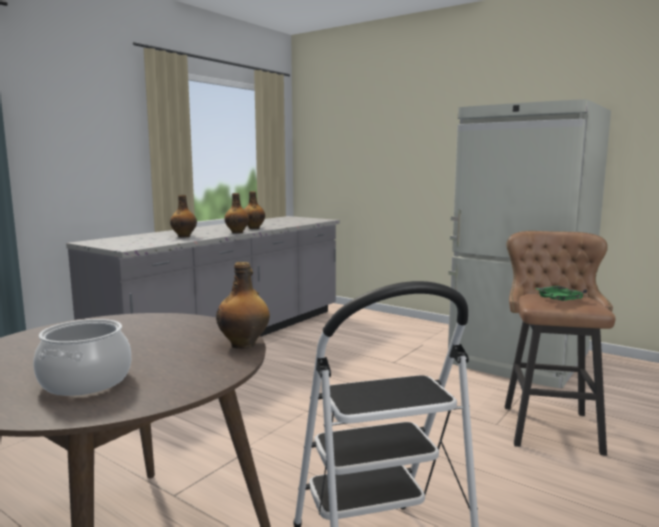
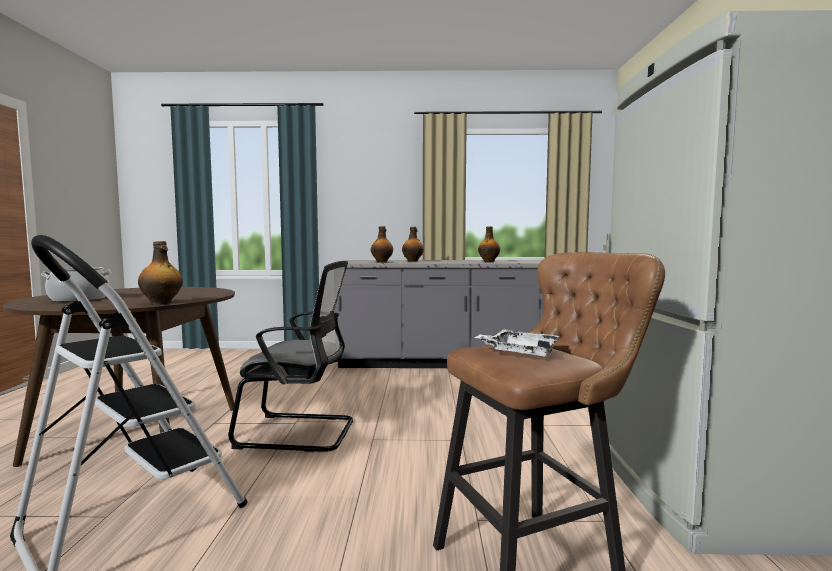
camera: 55 degrees right, 5 degrees down
(237, 232) = (458, 262): bottle -> bottle (382, 262)
(282, 451) = (300, 433): none -> chair
(558, 299) = (520, 352): green tray -> white tray

